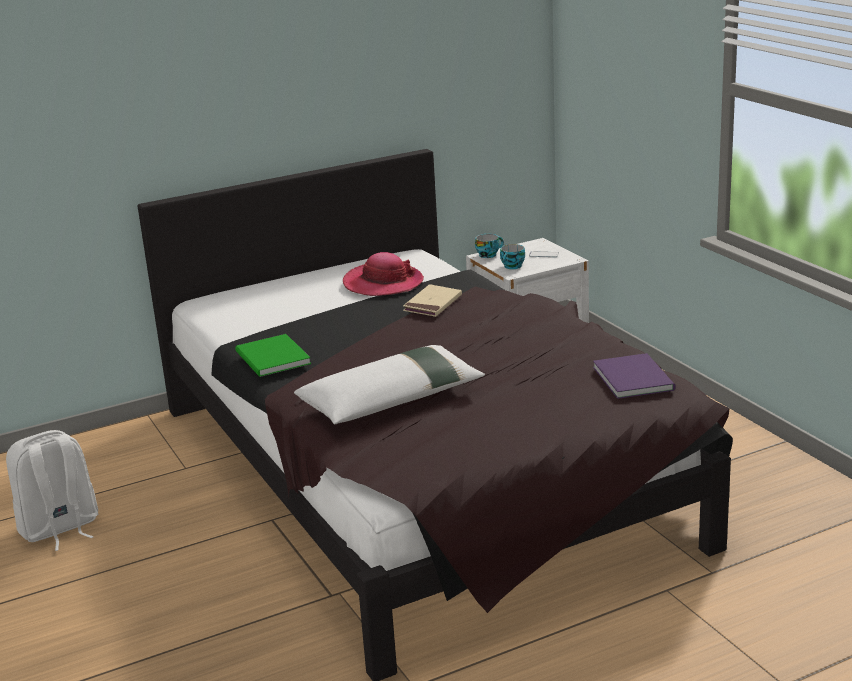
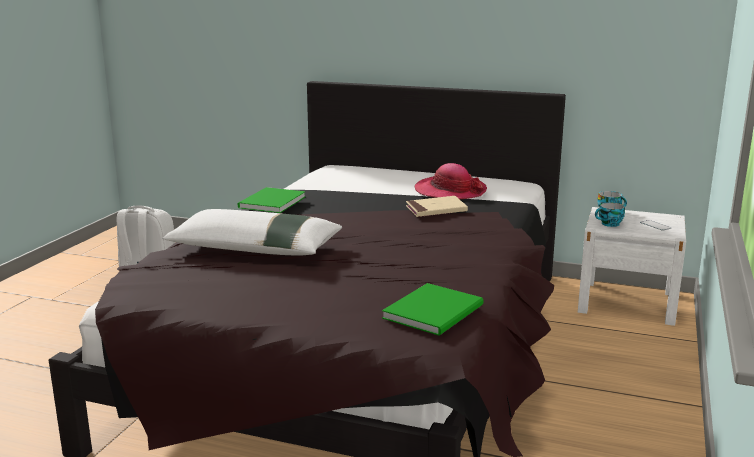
camera: 45 degrees right, 5 degrees down
(634, 377) = (436, 311): purple book -> green book

